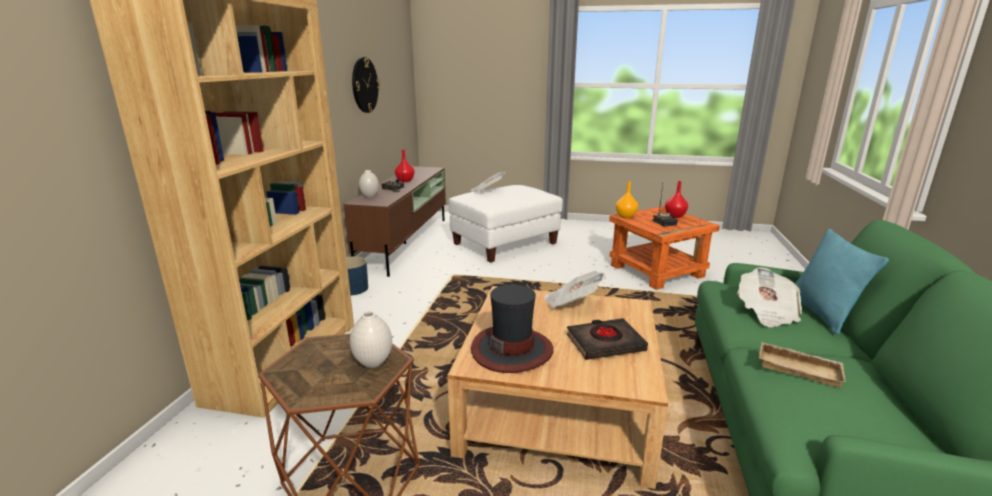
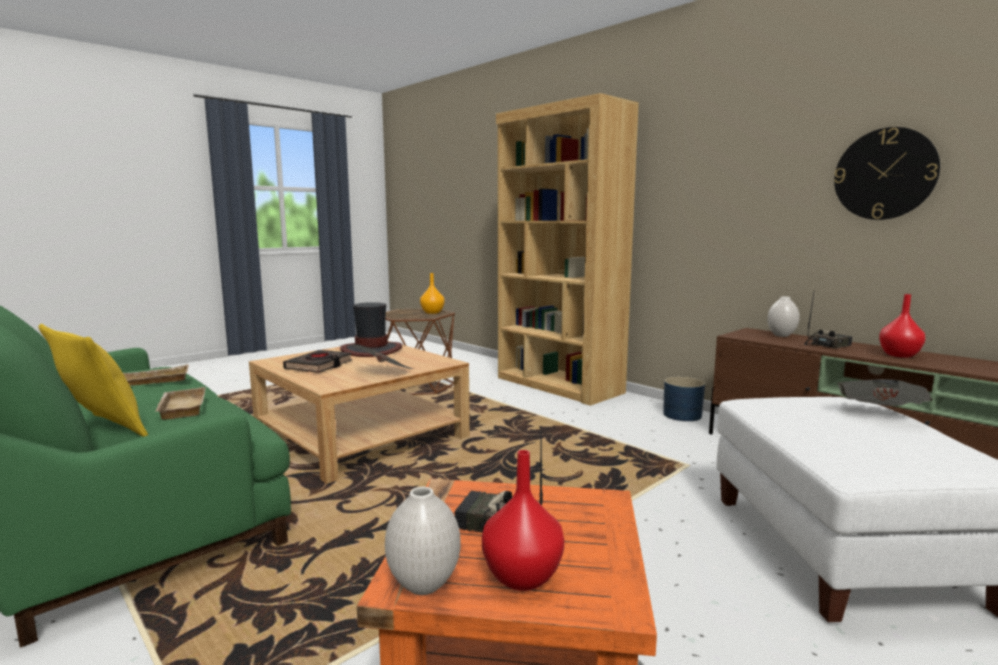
camera: 125 degrees right, 10 degrees down
(373, 363) = (403, 315): white vase -> white vase (423, 584)
(625, 216) = (598, 502): orange vase -> orange vase (432, 312)
(766, 312) = (180, 408): newspaper -> beige tray
(821, 313) = (102, 430): turquoise pillow -> yellow pillow

